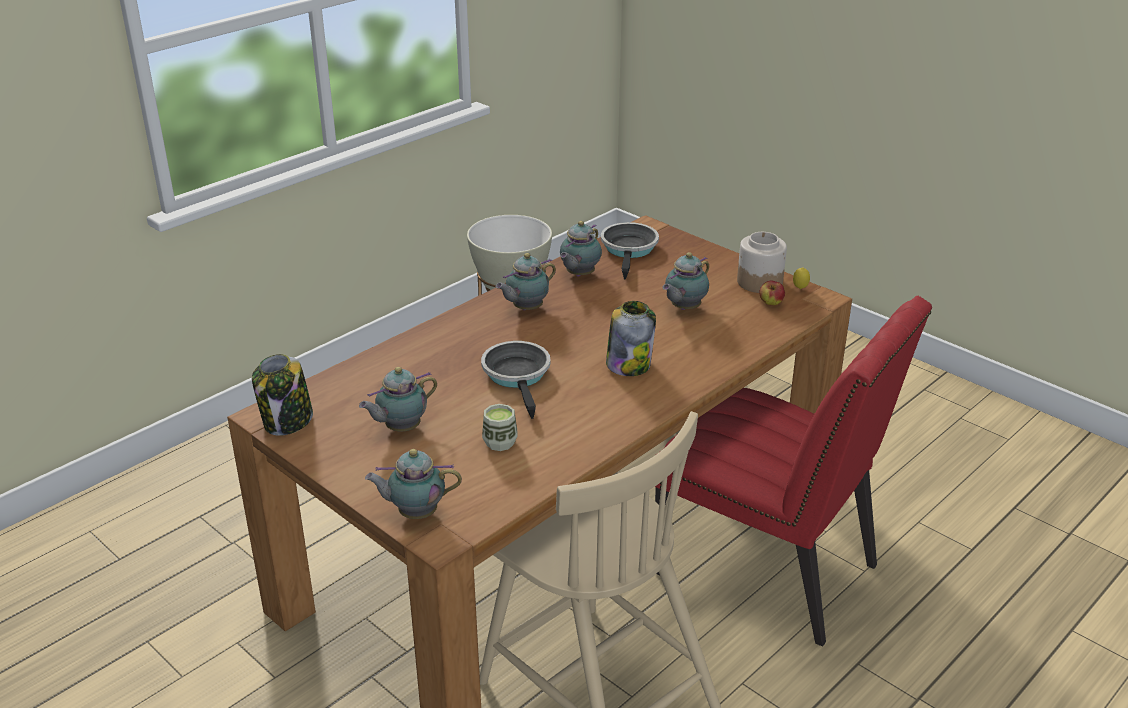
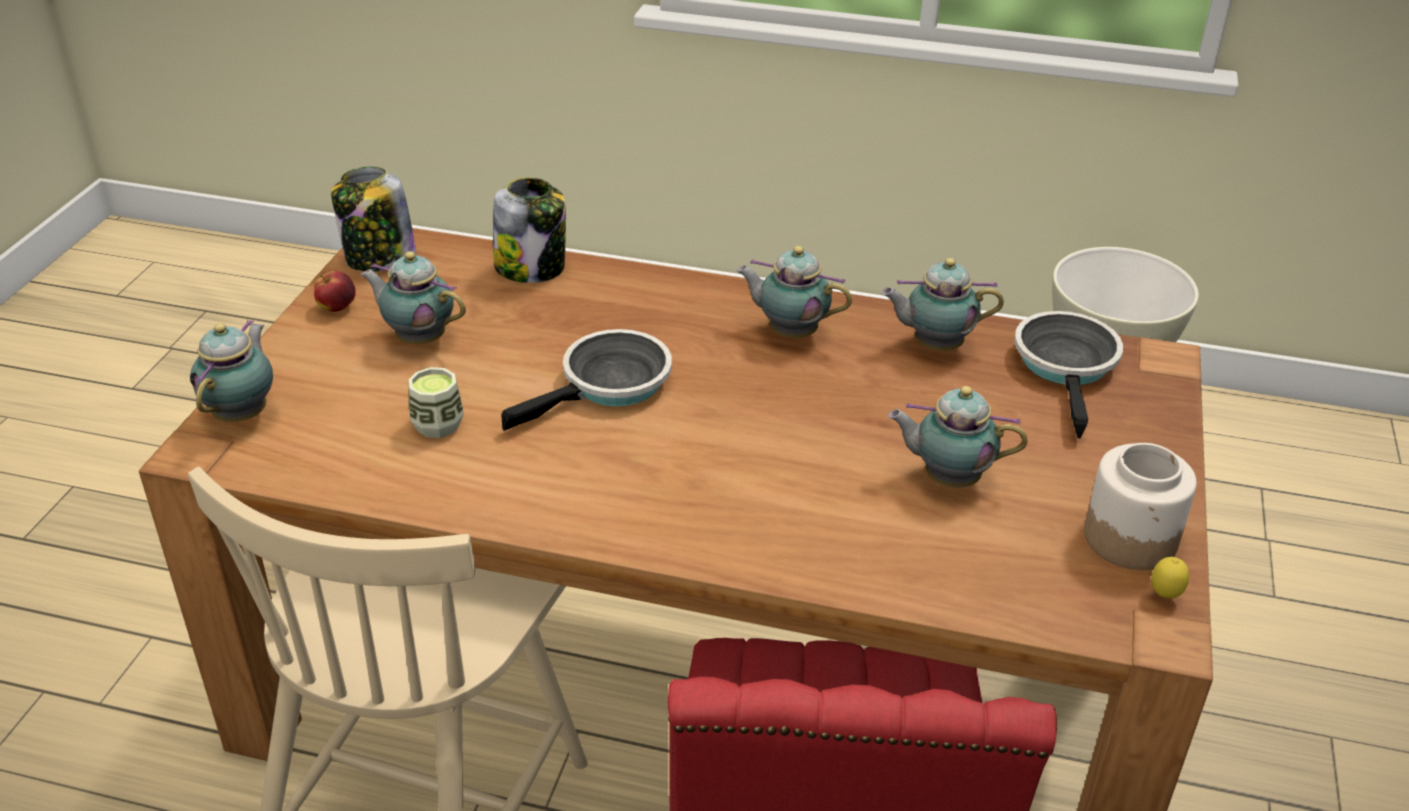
camera: 60 degrees right, 5 degrees up
(415, 513) = (244, 413): teapot -> teapot turned 45 degrees clockwise
(629, 250) = (1067, 366): frying pan -> frying pan turned 60 degrees counterclockwise
(629, 364) = (726, 474): jar -> jar (531, 267)
(771, 304) = (1070, 574): apple -> apple (337, 308)

